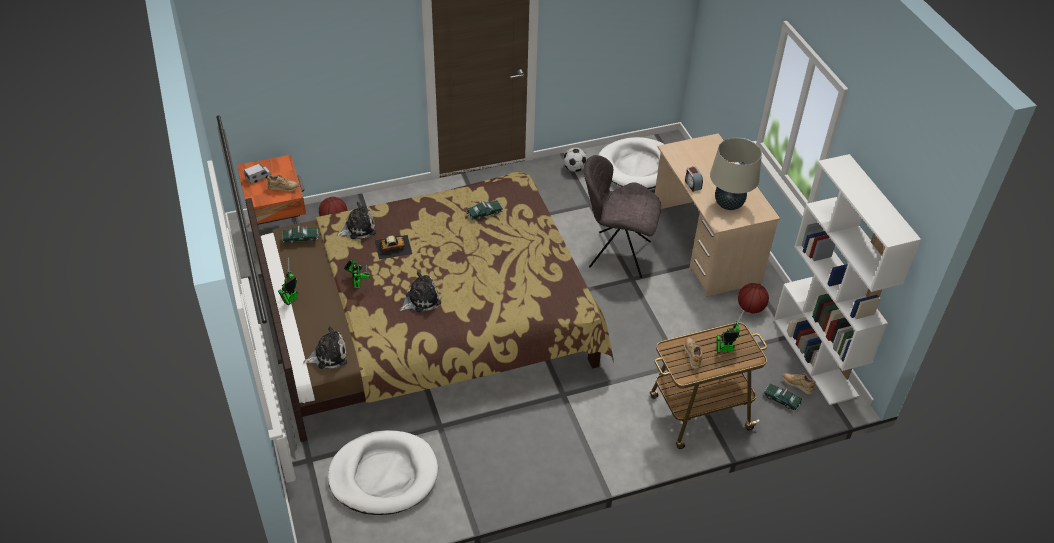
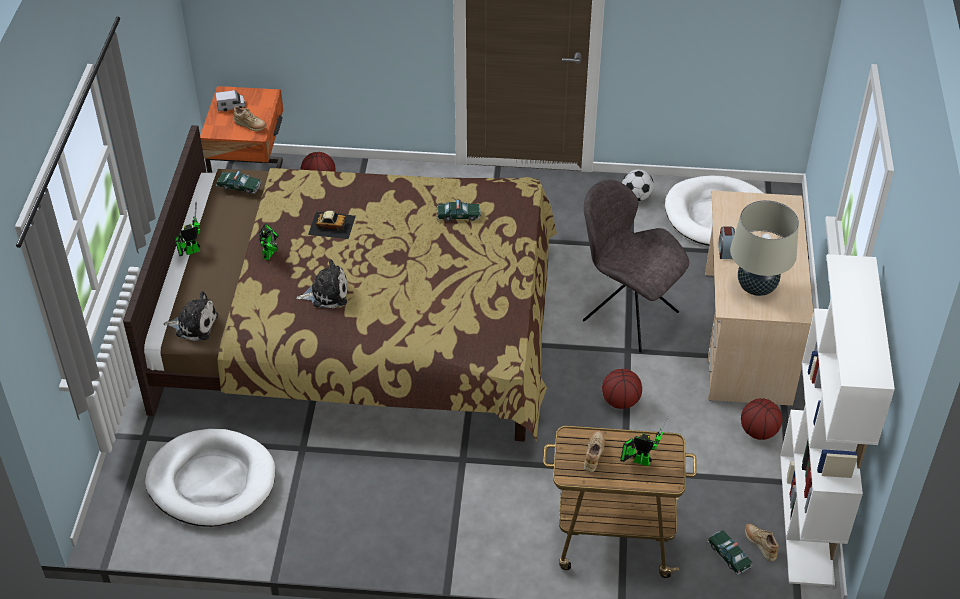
camera: 25 degrees right, 0 degrees up
(358, 228) = (306, 193): plush toy -> none
(648, 317) = (620, 401): none -> basketball

